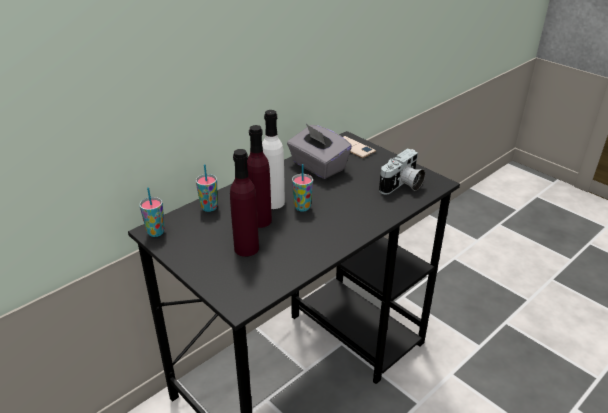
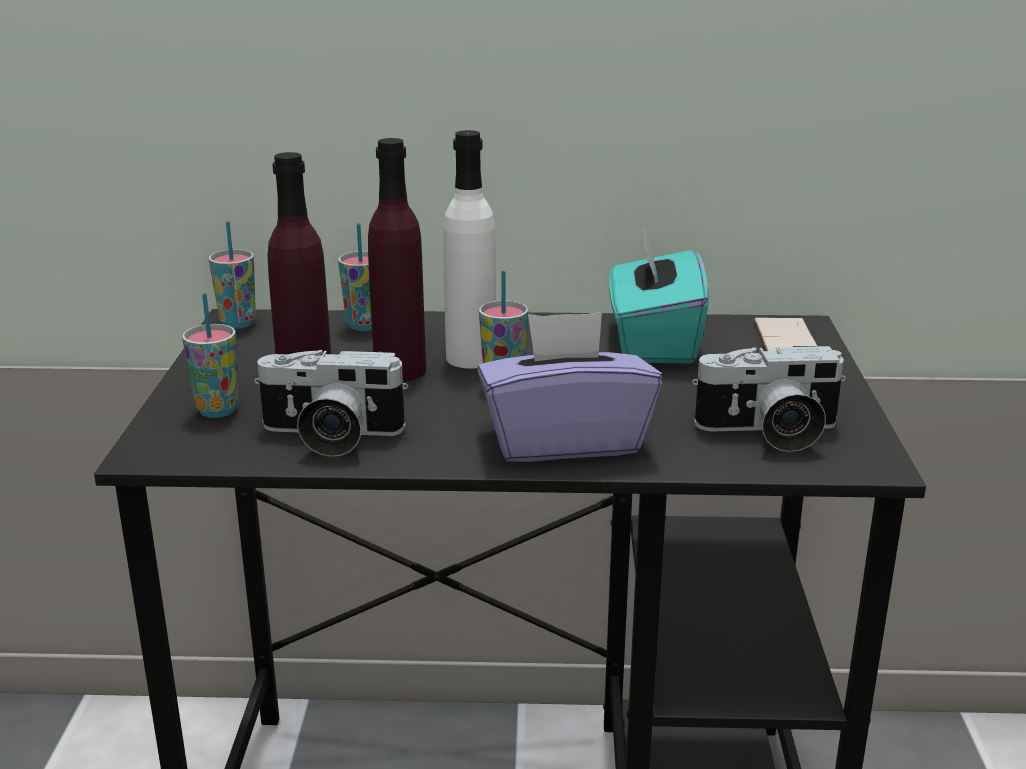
camera: 45 degrees right, 10 degrees down
(228, 274) = (217, 410): none -> cup
(288, 260) = (329, 436): none -> camera
(317, 166) = (653, 342): grey tissue box -> turquoise tissue box
(357, 219) = (564, 440): none -> purple tissue box

